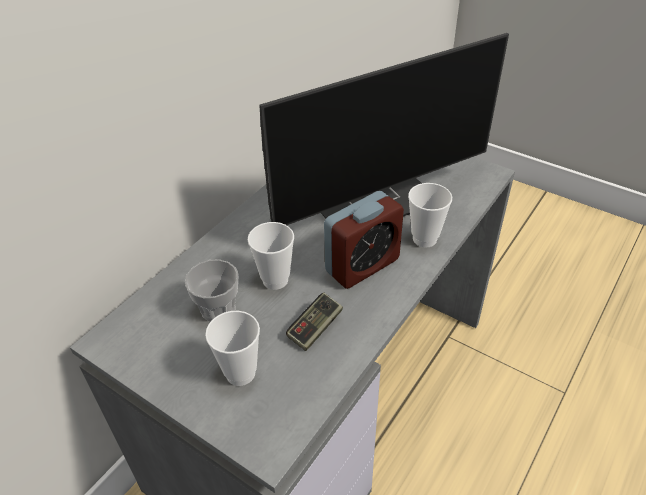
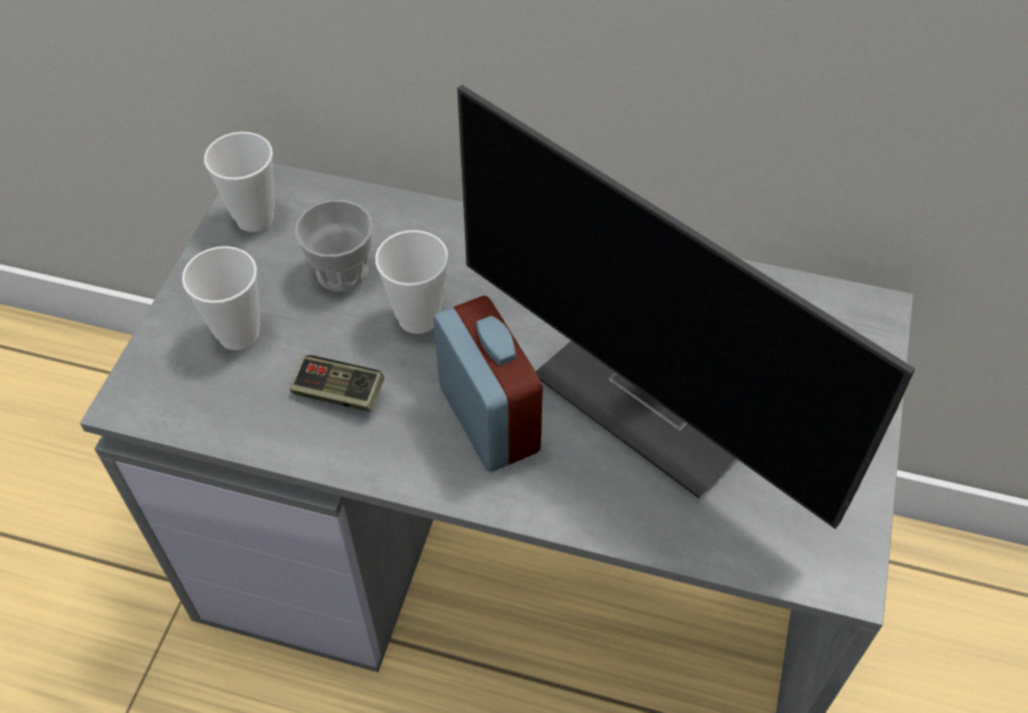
camera: 70 degrees right, 10 degrees up
(362, 265) = (488, 419): alarm clock -> alarm clock turned 150 degrees counterclockwise
(424, 239) = (589, 495): cup -> cup (255, 218)

